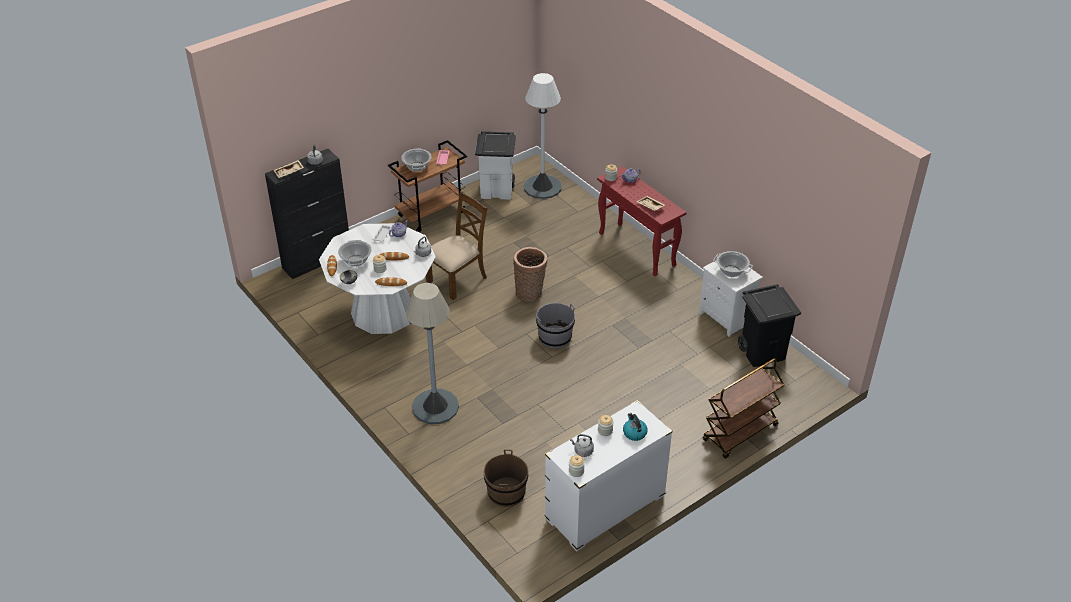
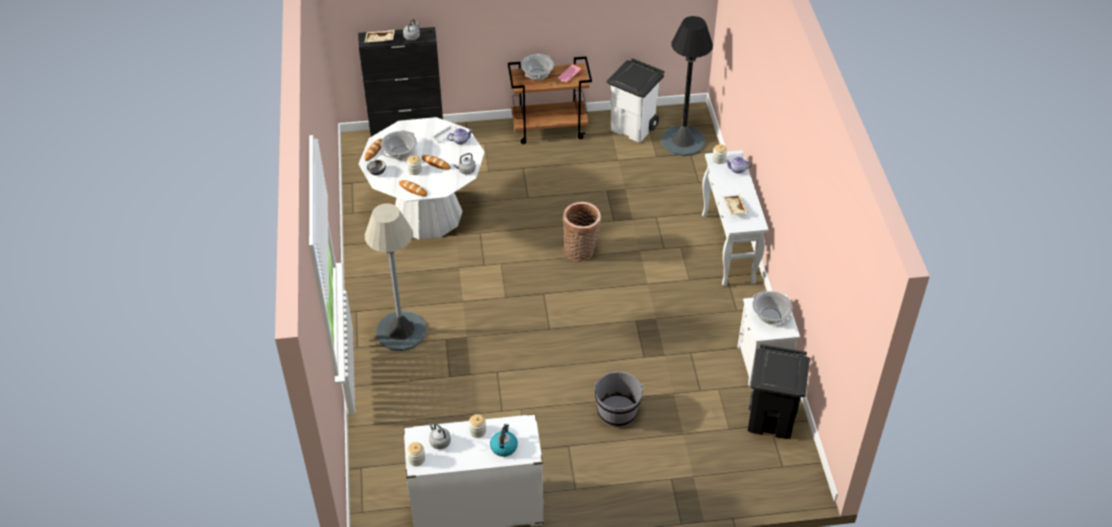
camera: 30 degrees right, 5 degrees up
(458, 279) = (522, 208): brown chair -> none
(506, 492) = (398, 448): brown bucket -> none
(542, 187) = (683, 141): white floor lamp -> black floor lamp
(555, 337) = (568, 309): grey bucket -> grey bucket (617, 412)
(637, 249) = (728, 249): red console table -> white console table
(740, 433) = (674, 497): brown cart -> none

